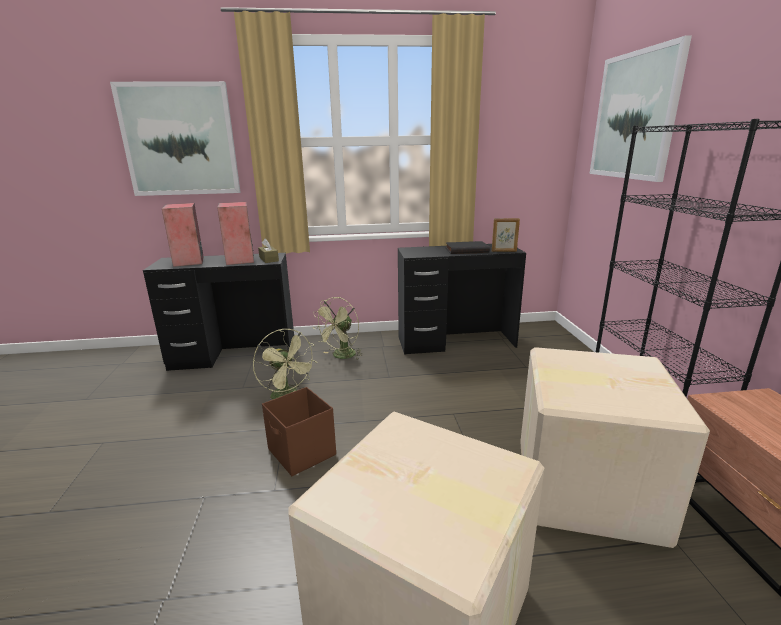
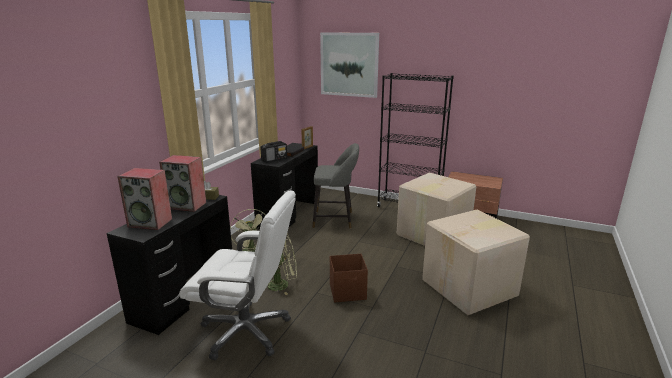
camera: 60 degrees left, 0 degrees up
(180, 140) = (96, 110): picture -> none
(183, 411) = (246, 331): none -> white office chair
(426, 251) = (274, 159): none -> radio
(492, 374) = (336, 220): none -> grey stool

